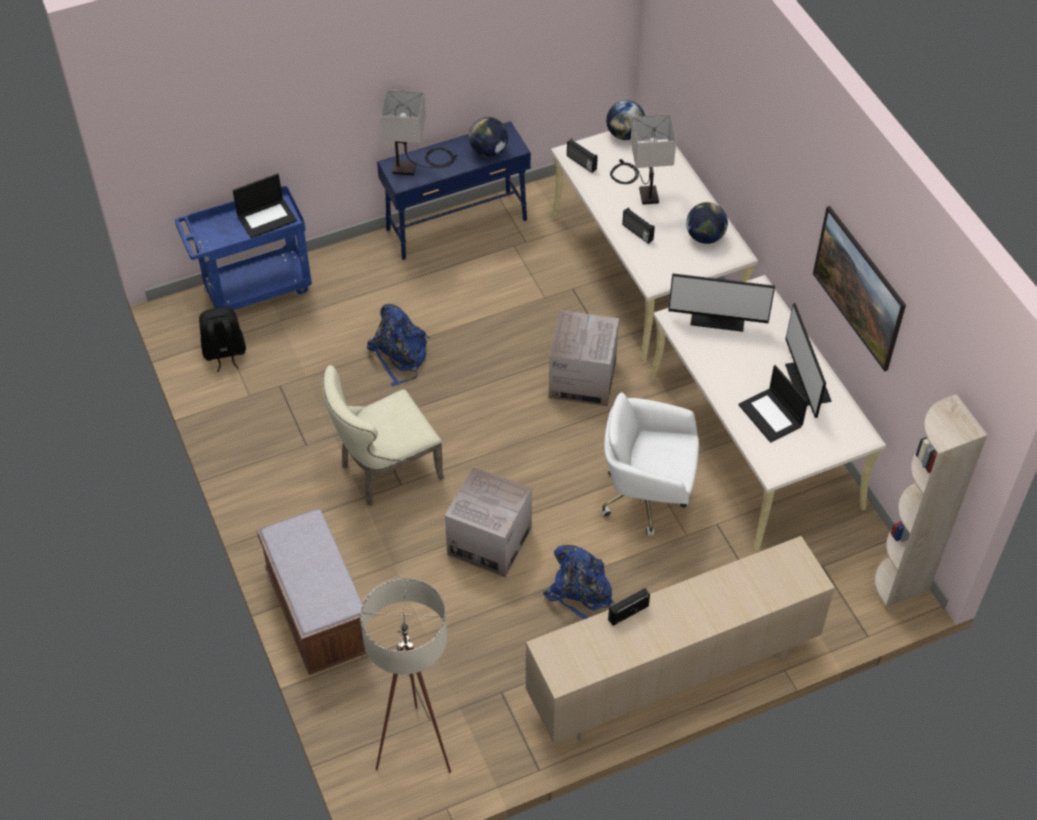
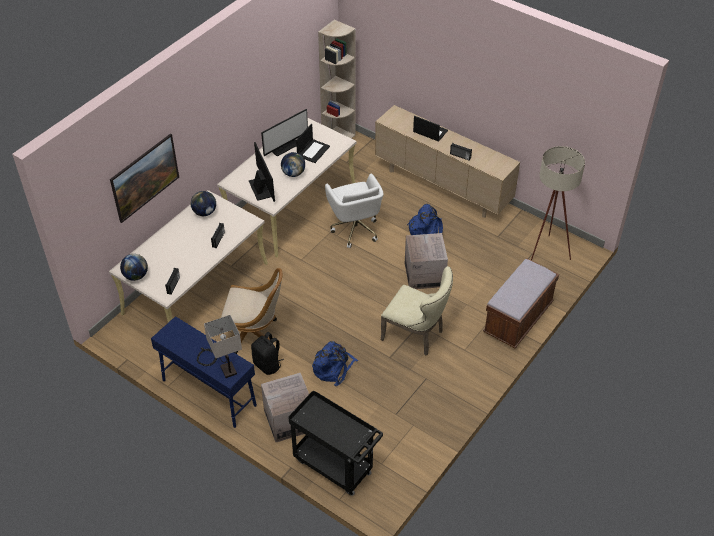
camera: 120 degrees left, 5 degrees down
(224, 353) = (392, 456): black backpack -> black backpack (268, 365)
(253, 294) = (336, 469): blue cart -> black cart
(267, 217) = (317, 420): laptop -> laptop (429, 131)
(488, 151) = (186, 336): globe -> globe (293, 173)
(523, 300) = (253, 332): none -> office chair
(582, 379) = (295, 283): cardboard box -> cardboard box (289, 420)
(639, 186) = (179, 253): table lamp -> none
(854, 304) = (261, 98): picture -> picture (147, 188)

